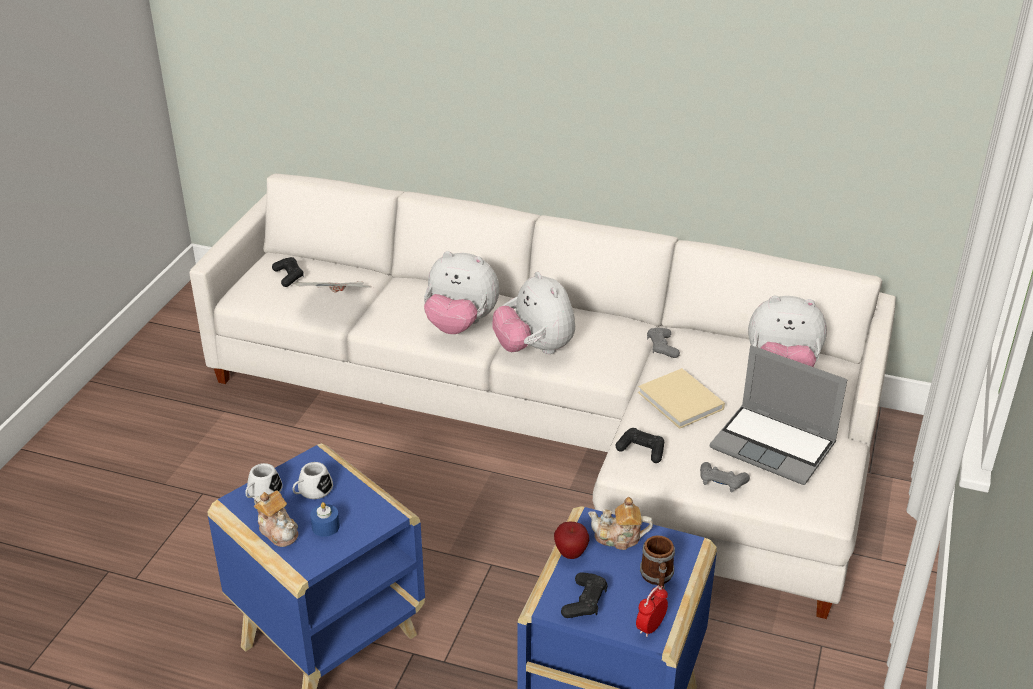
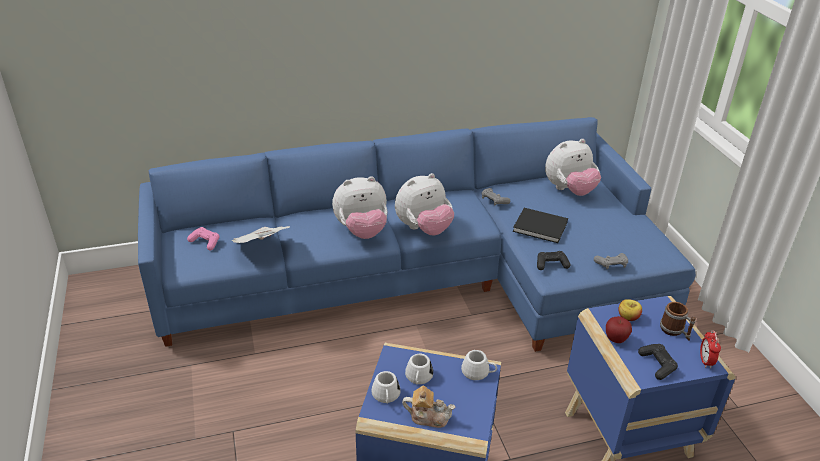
camera: 35 degrees left, 0 degrees up
(288, 276) = (205, 242): black game controller -> pink game controller
(325, 527) = (456, 397): blue candle -> none
(377, 514) = (478, 372): none -> white mug
(534, 349) = (423, 229): plush toy -> plush toy turned 60 degrees counterclockwise
(565, 422) = (428, 275): white sofa -> blue sofa
(618, 538) = (628, 317): teapot -> apple
(682, 402) = (541, 227): beige book -> black book
(775, 446) = (614, 232): laptop -> none

